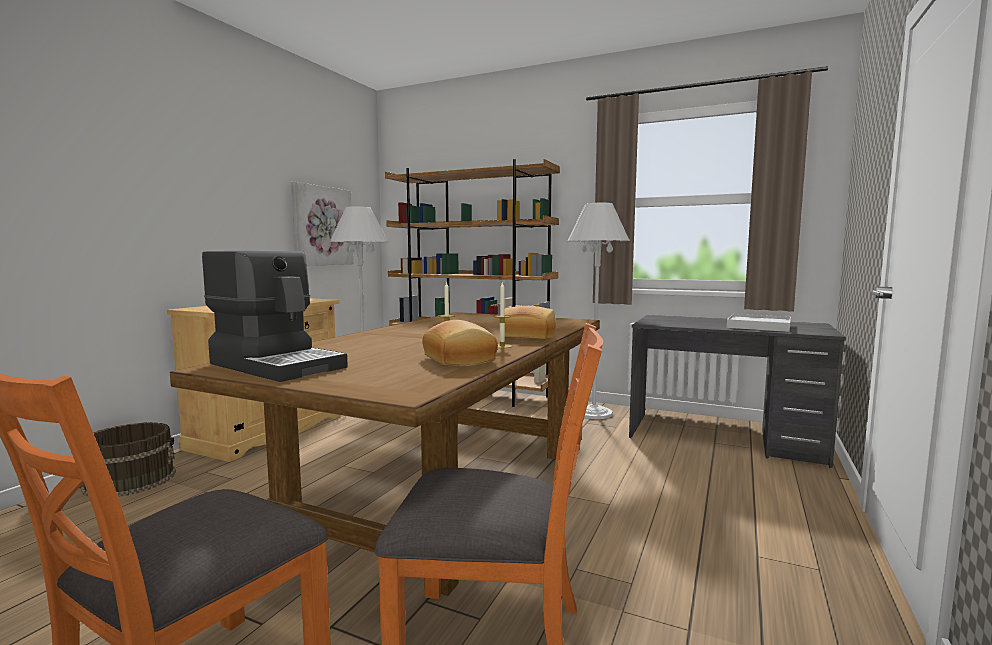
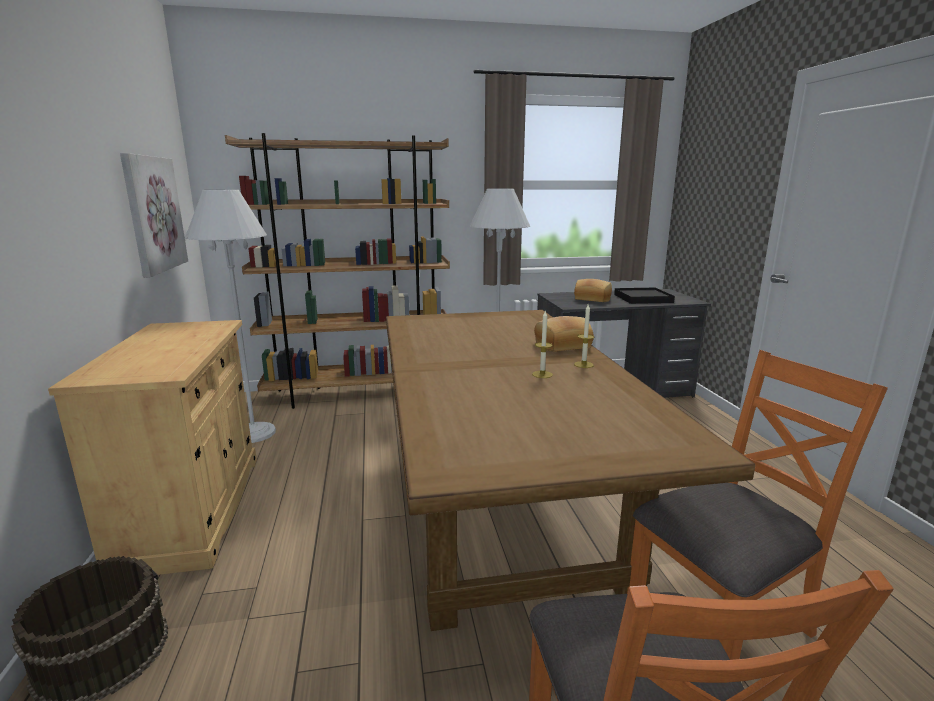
camera: 35 degrees left, 10 degrees up
(278, 365) = (492, 448): coffee machine -> none
(461, 359) = (609, 392): bread -> bread (592, 299)
(758, 326) = (642, 298): white tray -> black tray

